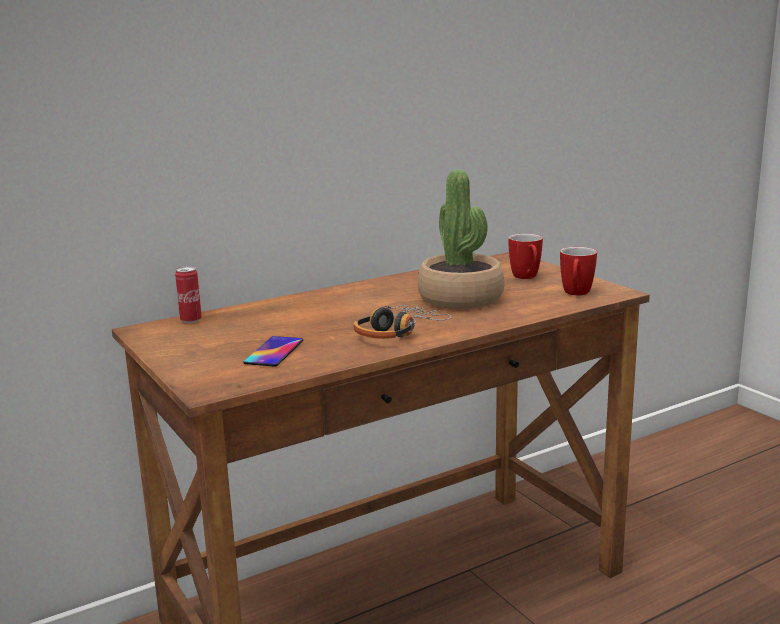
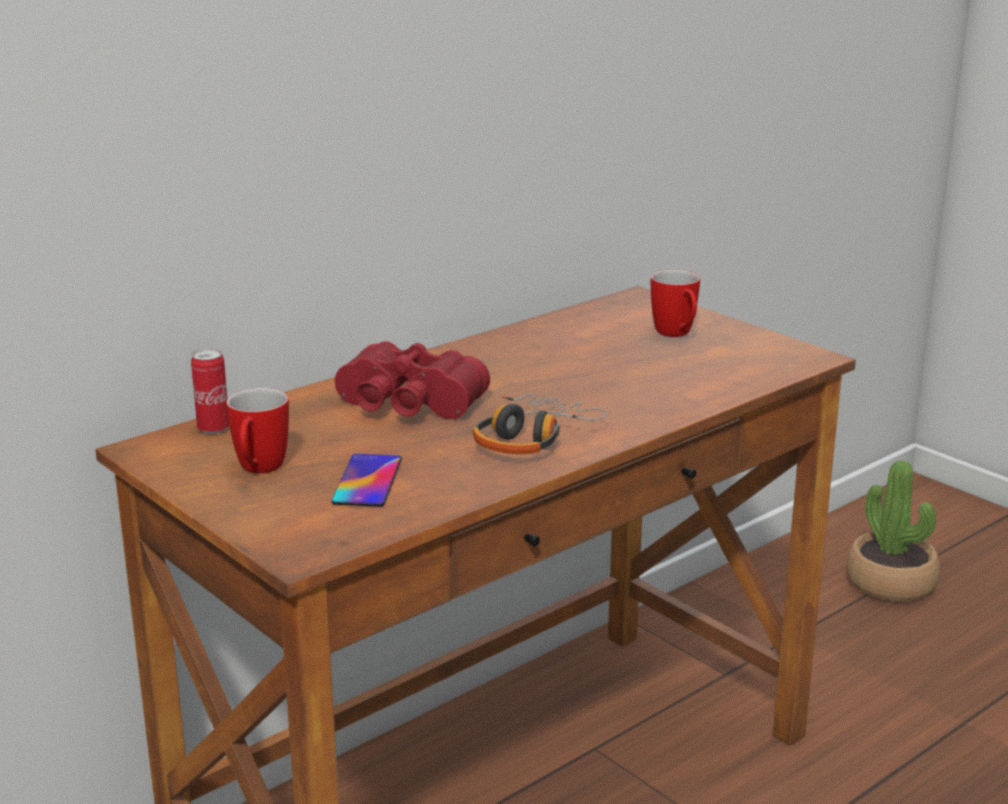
camera: 10 degrees left, 5 degrees up
(323, 312) = (407, 406): none -> red binoculars
(461, 299) = (598, 375): potted plant -> potted plant (891, 583)
(576, 294) = (756, 362): mug -> mug (258, 470)

